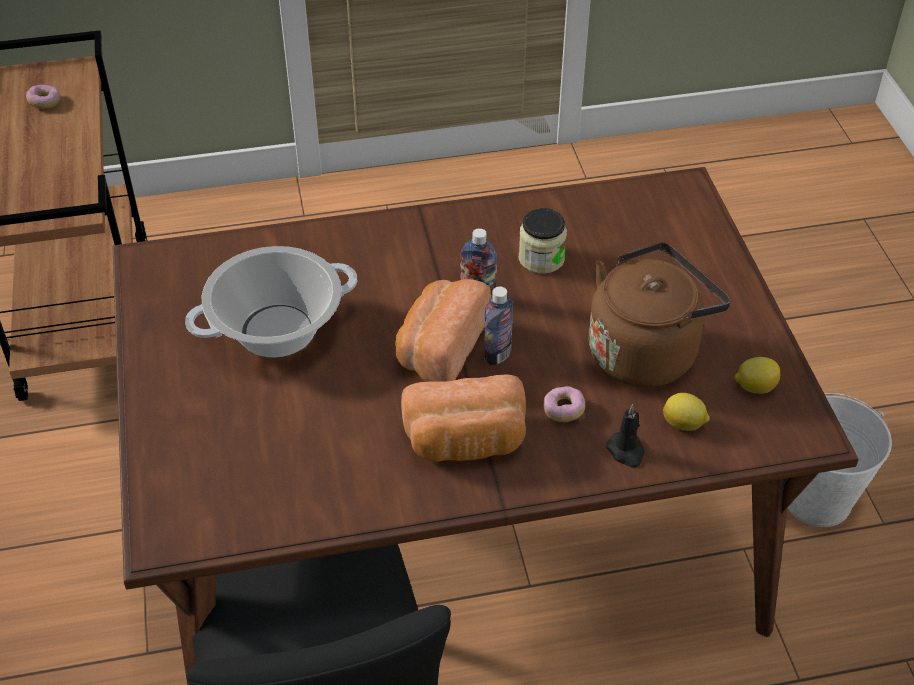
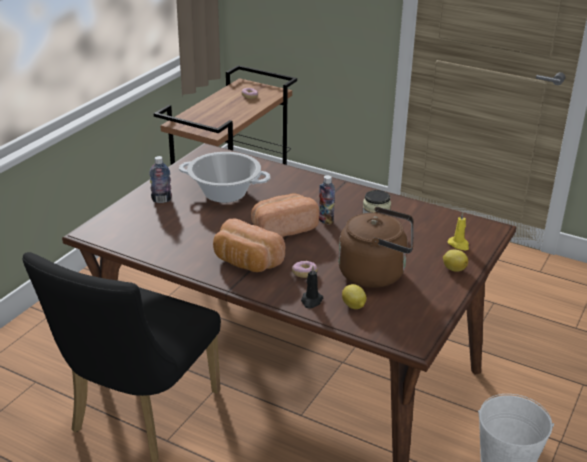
camera: 40 degrees right, 15 degrees down
(497, 354) = (304, 242): bottle -> bottle (161, 200)
(681, 239) = (459, 245): none -> yellow candle
(754, 386) = (411, 312): lemon -> lemon (453, 269)

